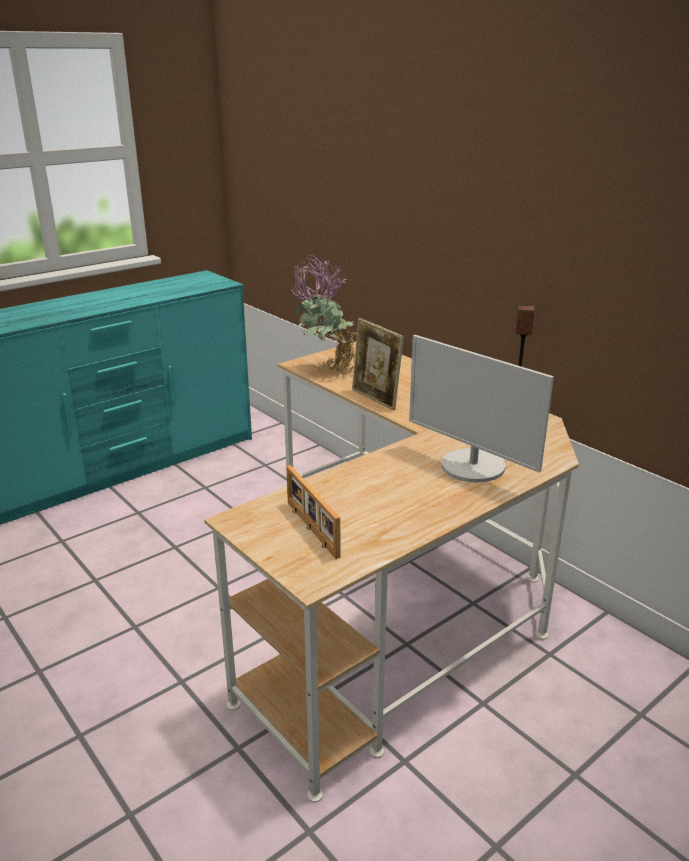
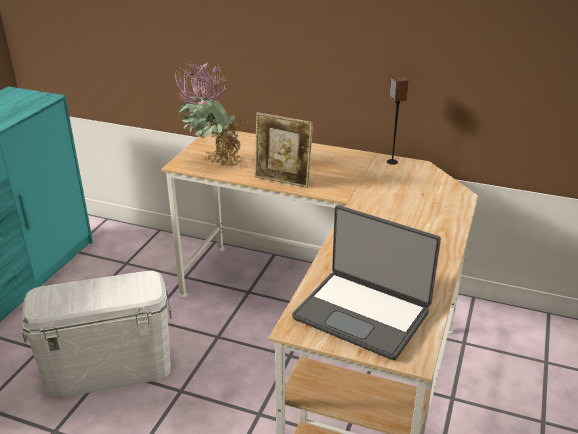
camera: 30 degrees left, 5 degrees up
(177, 547) = (109, 369): none -> white storage box
(310, 529) = (363, 314): picture frame -> laptop
(472, 467) = (416, 220): monitor -> none

